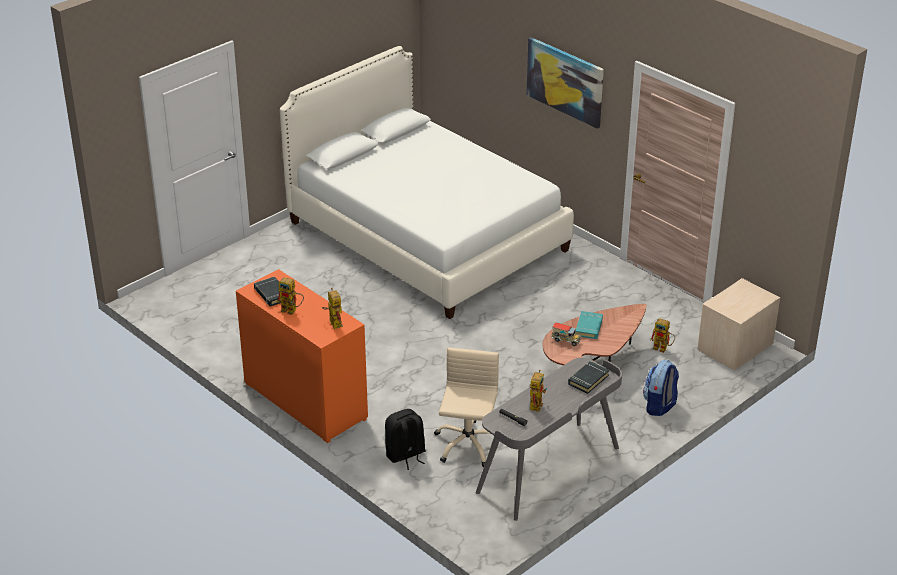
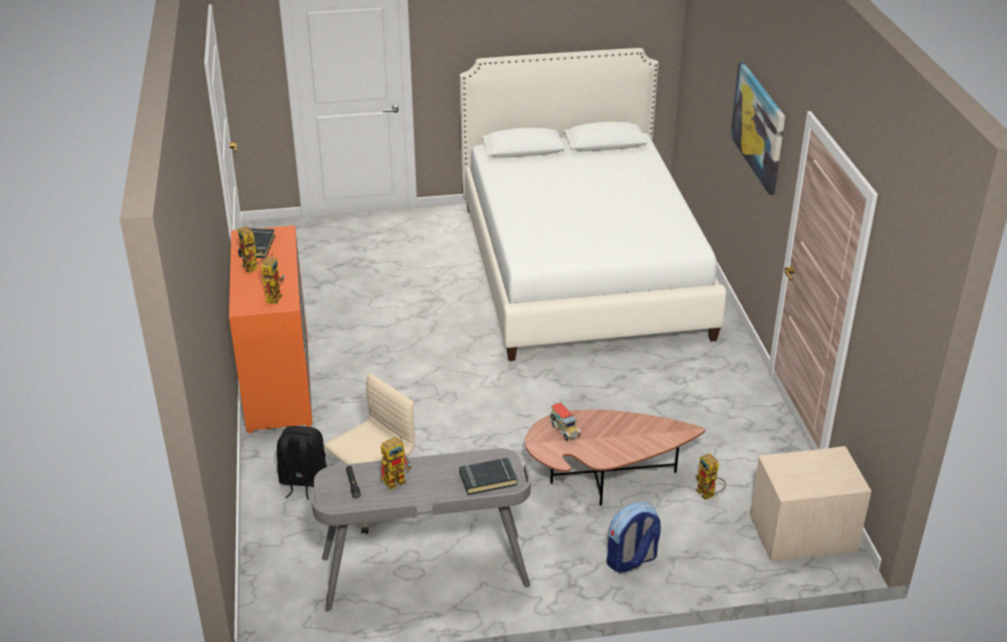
camera: 35 degrees right, 0 degrees up
(589, 327) = (607, 427): turquoise book -> none

